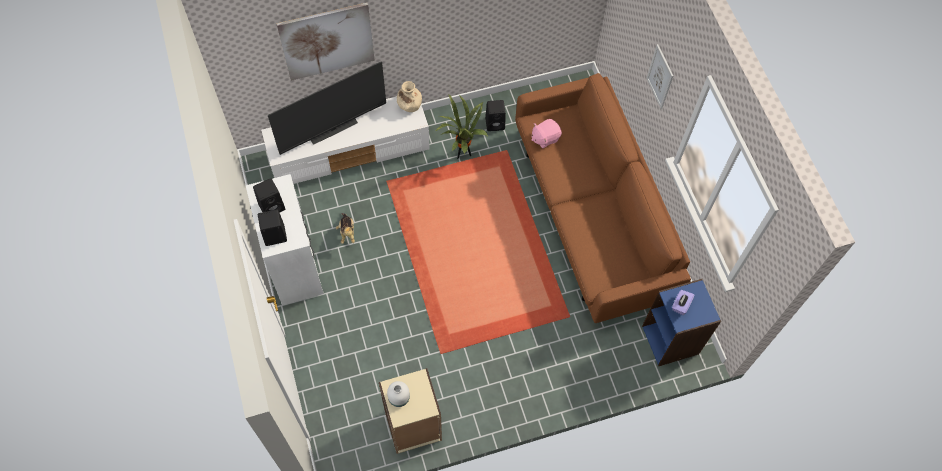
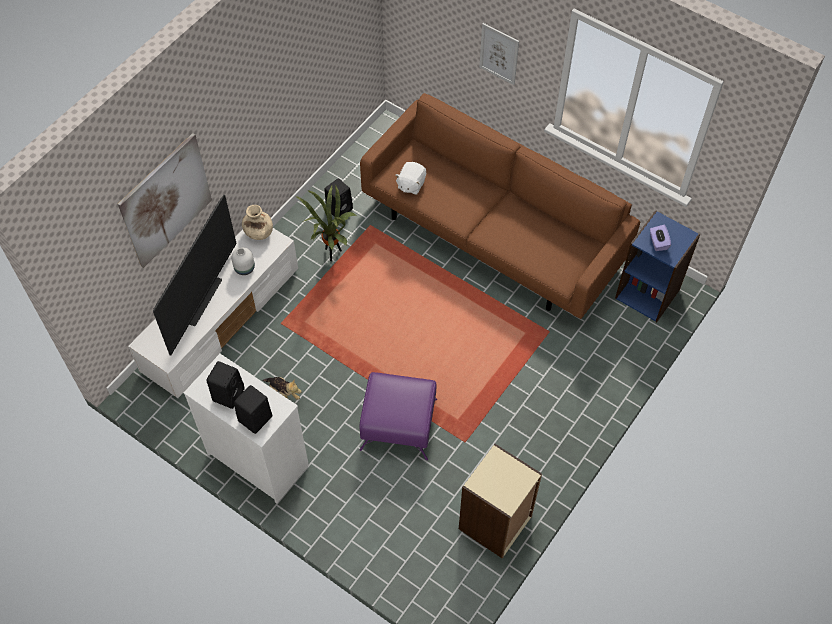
camera: 35 degrees left, 5 degrees down
(399, 398) = (493, 487): white vase -> white vase (245, 269)
(406, 308) = (398, 424): none -> purple ottoman
(545, 138) = (411, 184): pink plush toy -> white plush toy

